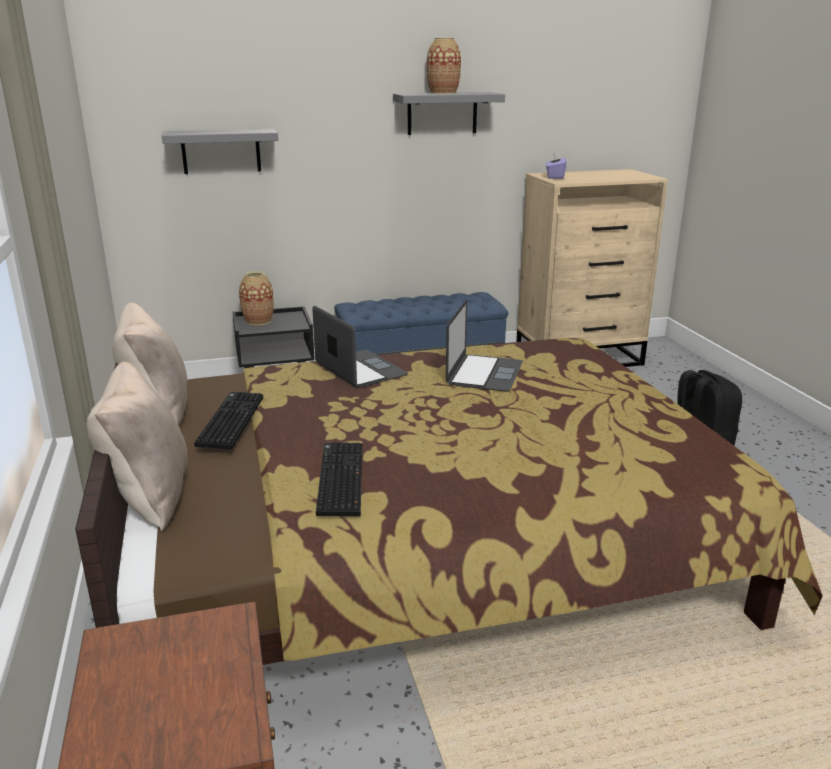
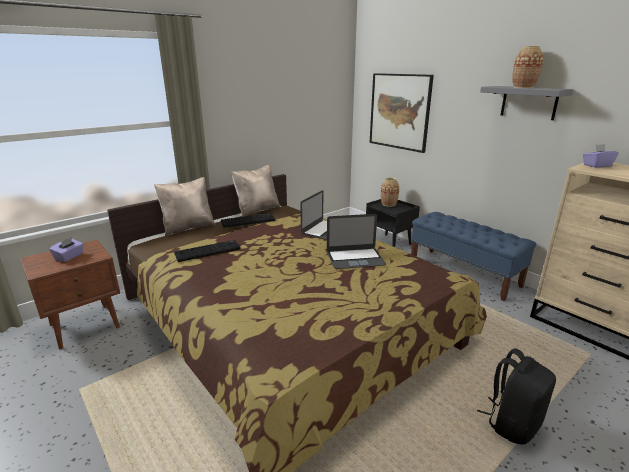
camera: 65 degrees right, 0 degrees up
(173, 679) = (69, 257): none -> purple tissue box
(221, 151) = (399, 111): grey shelf -> picture

